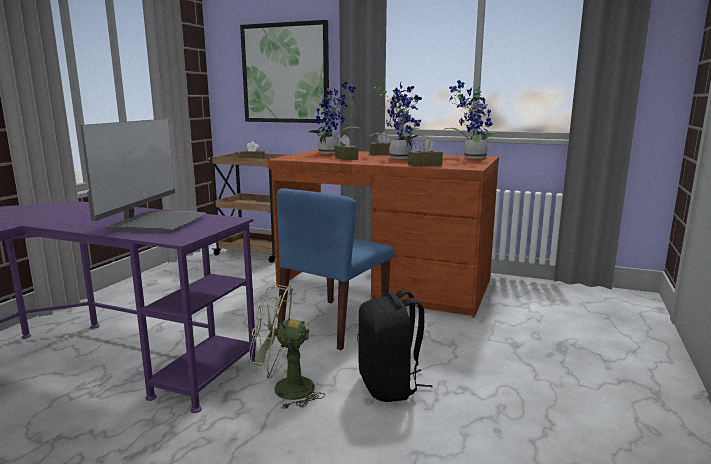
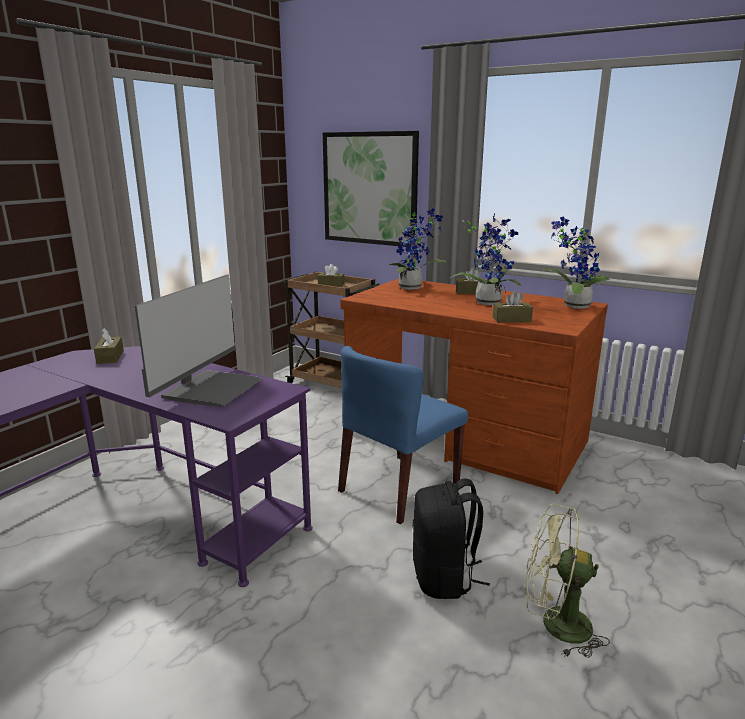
camera: 10 degrees right, 5 degrees up
(284, 390) = (333, 569): green fan -> green fan (555, 625)
(346, 158) = (426, 300): brown tissue box -> brown tissue box (110, 357)

